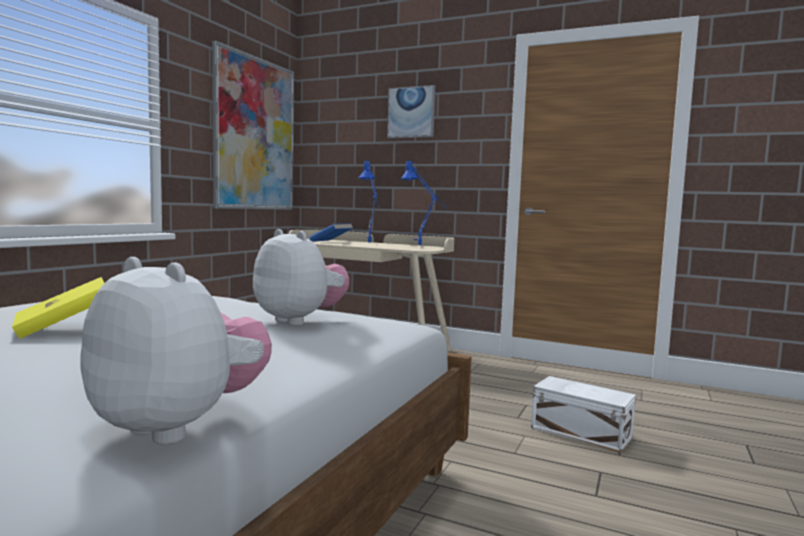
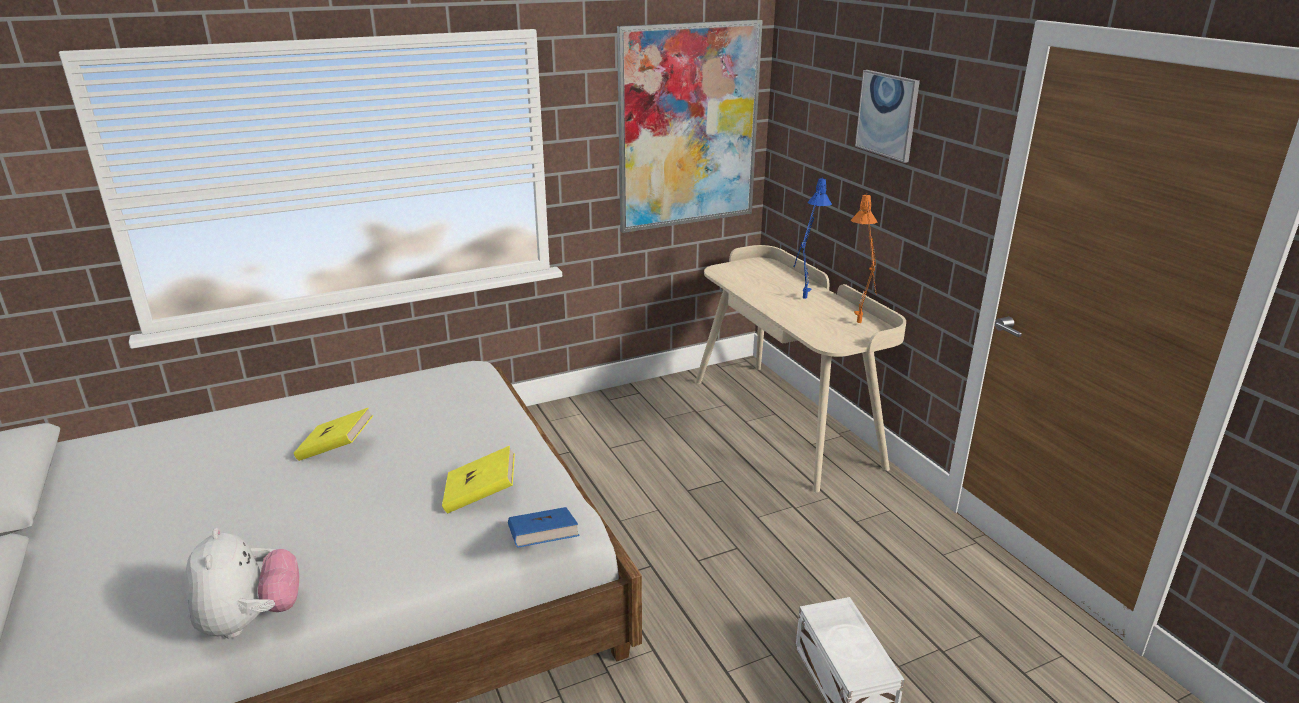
camera: 40 degrees right, 20 degrees up
(300, 320) = (481, 495): plush toy -> yellow book
(331, 242) = (764, 283): blue book -> blue book (543, 543)
(423, 247) = (860, 327): blue table lamp -> orange table lamp

